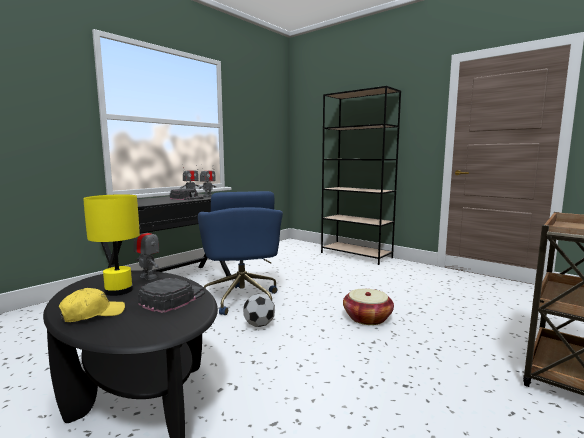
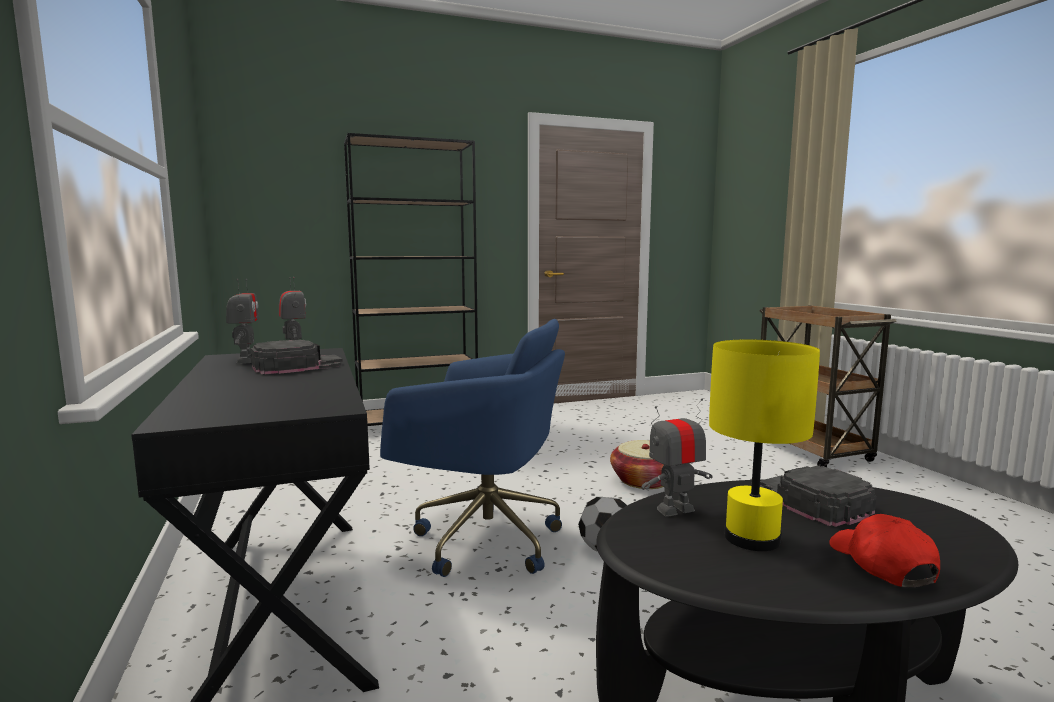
camera: 60 degrees left, 0 degrees up
(92, 314) = (881, 563): yellow cap -> red cap

